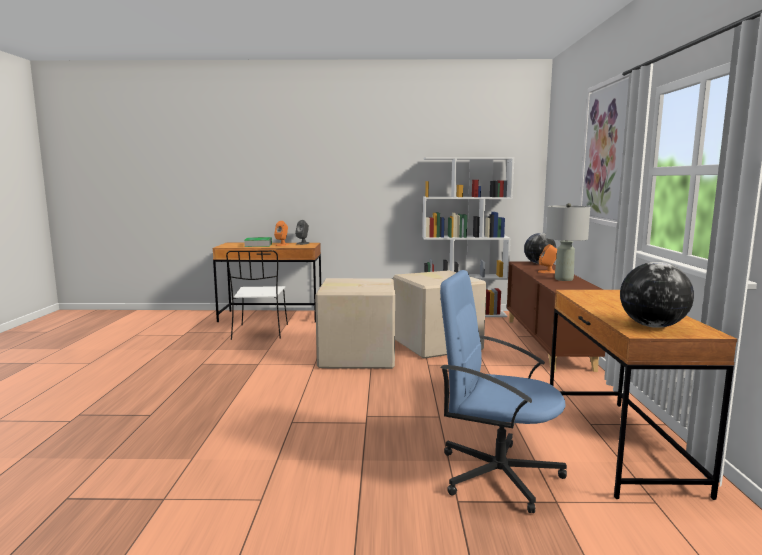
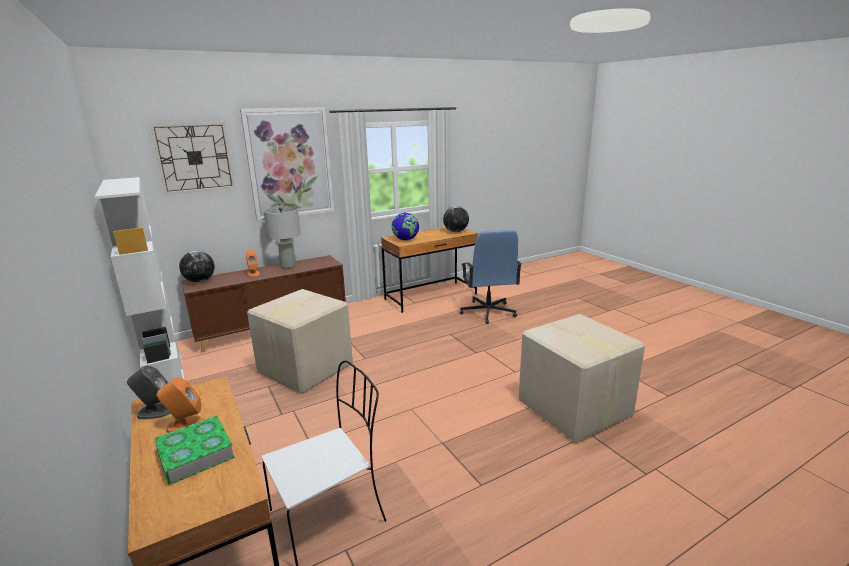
camera: 120 degrees left, 10 degrees up
(356, 356) = (369, 396): cardboard box -> cardboard box (574, 409)
(570, 144) = (194, 157): none -> wall clock
(599, 295) = (406, 240): none -> globe

